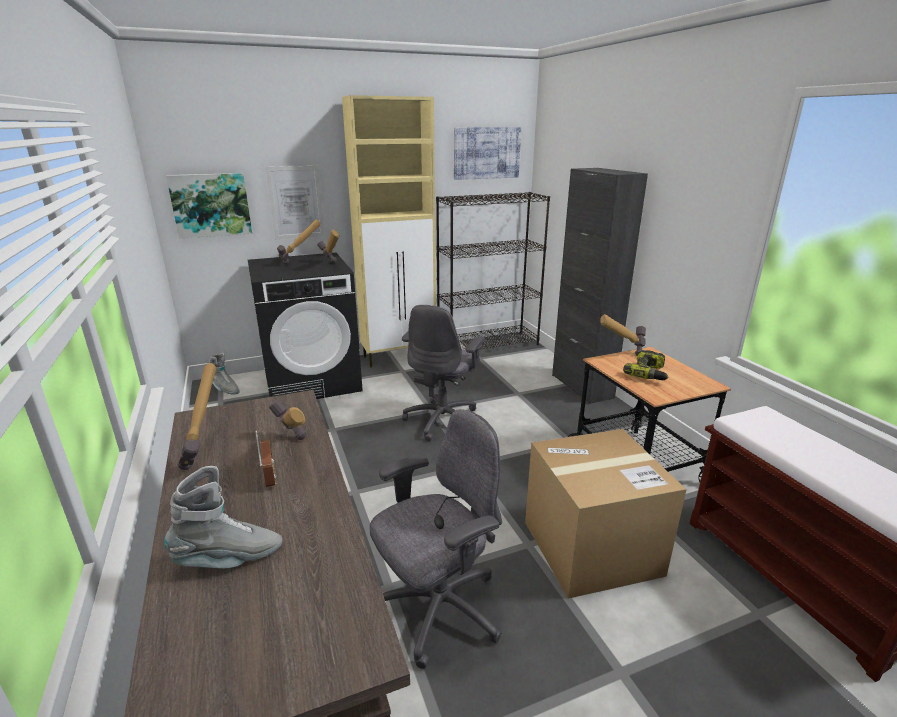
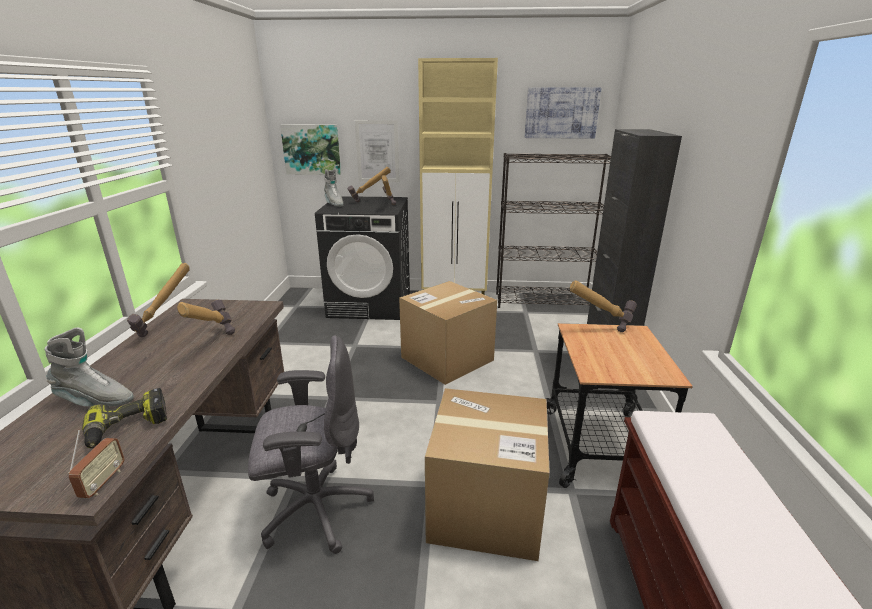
camera: 25 degrees right, 0 degrees up
(225, 389) = (305, 298): grey boot -> grey boot (334, 204)
(269, 477) = (180, 355): radio -> radio (103, 482)
(443, 420) = (447, 358): grey office chair -> cardboard box
(649, 373) = (611, 351): power drill -> power drill (128, 428)

